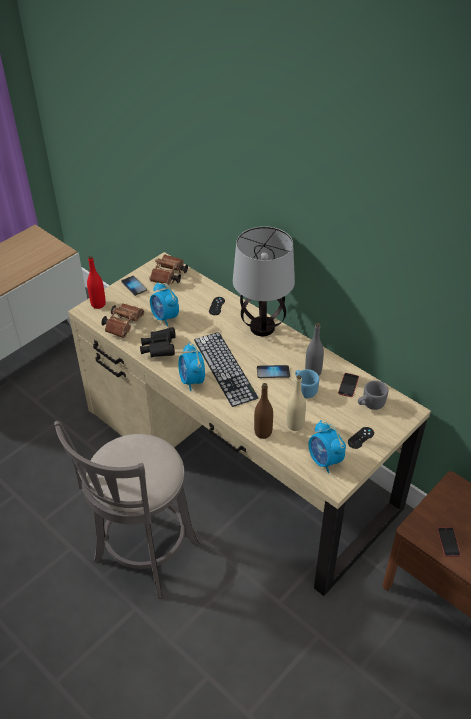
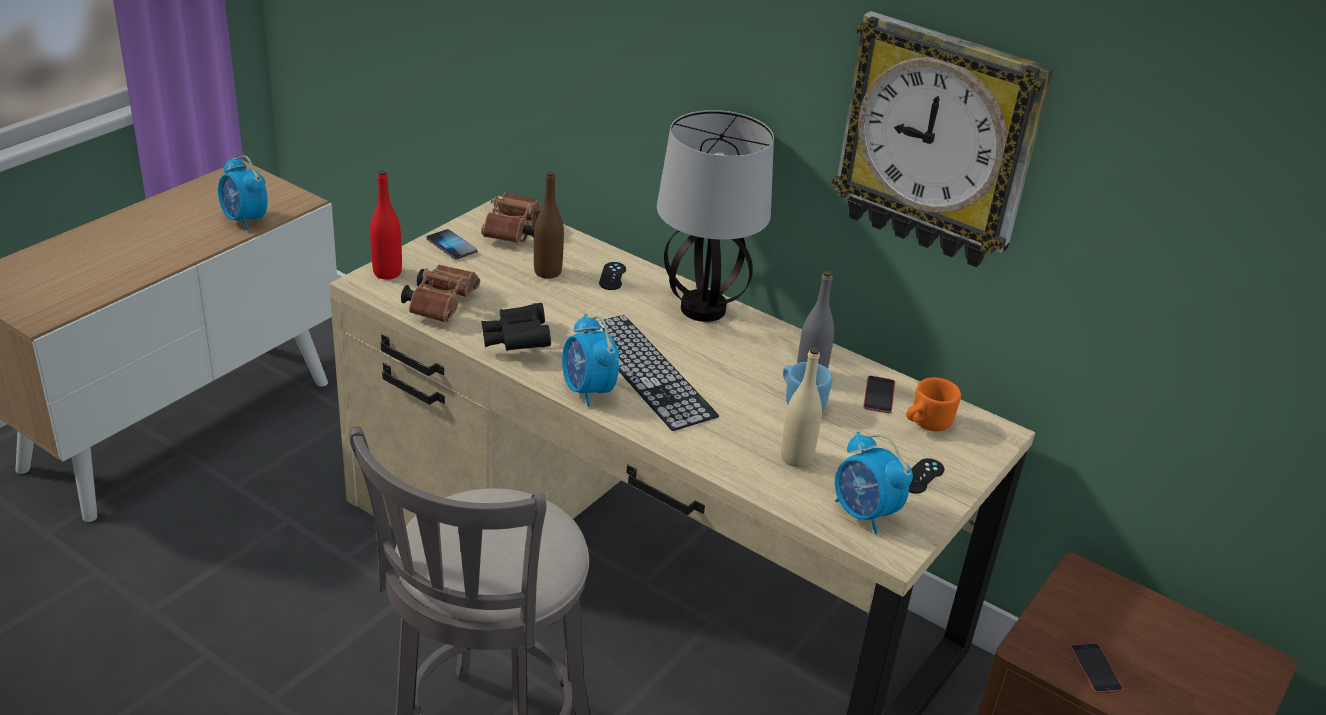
camera: 10 degrees left, 10 degrees down
(165, 317) = (519, 293): alarm clock -> alarm clock (245, 220)
(263, 432) = (739, 471): brown bottle -> brown bottle (547, 272)
(273, 372) = (737, 376): phone -> none
(370, 404) = (925, 424): grey mug -> orange mug
(377, 257) = (938, 141): none -> wall clock

